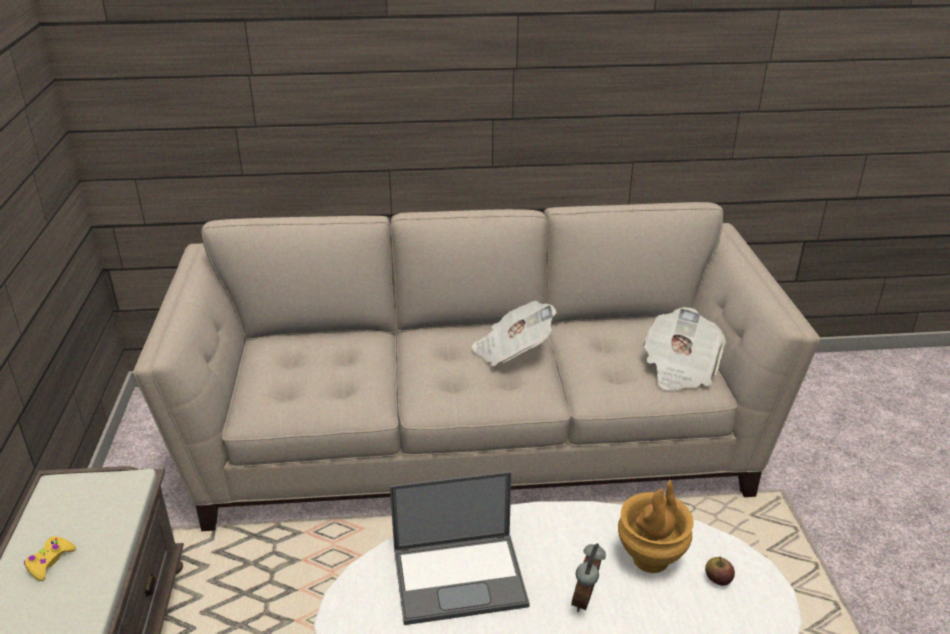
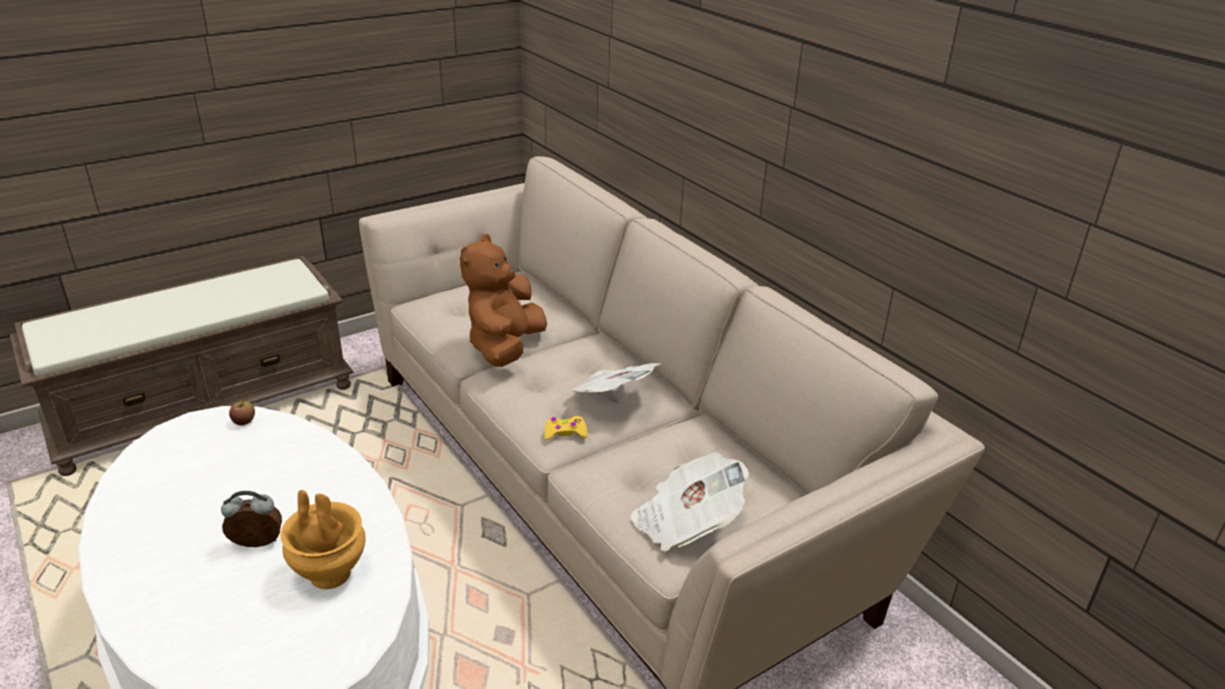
camera: 60 degrees right, 0 degrees up
(50, 562) = (215, 293): yellow game controller -> yellow game controller (565, 433)
(387, 382) = (505, 348): none -> brown plush toy
(461, 577) = (261, 464): laptop -> none
(717, 579) = (317, 631): apple -> apple (244, 421)

